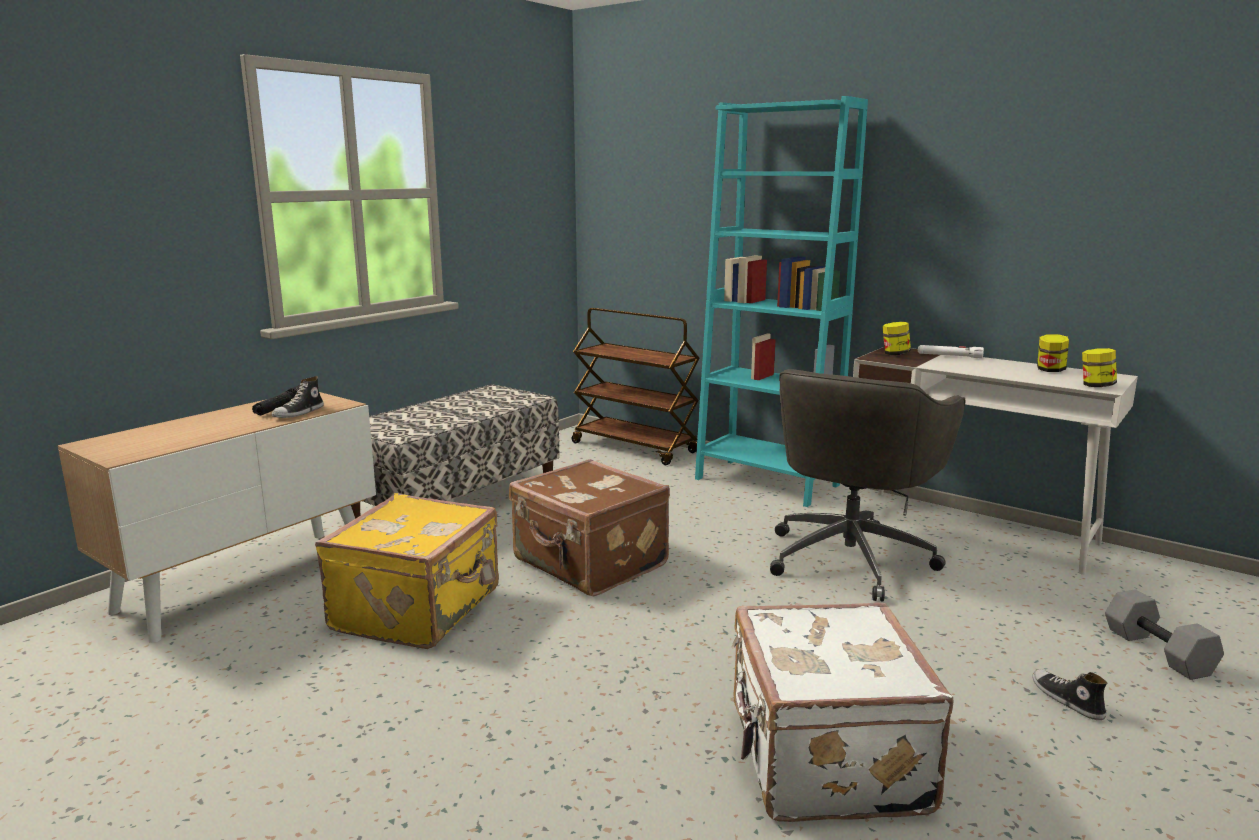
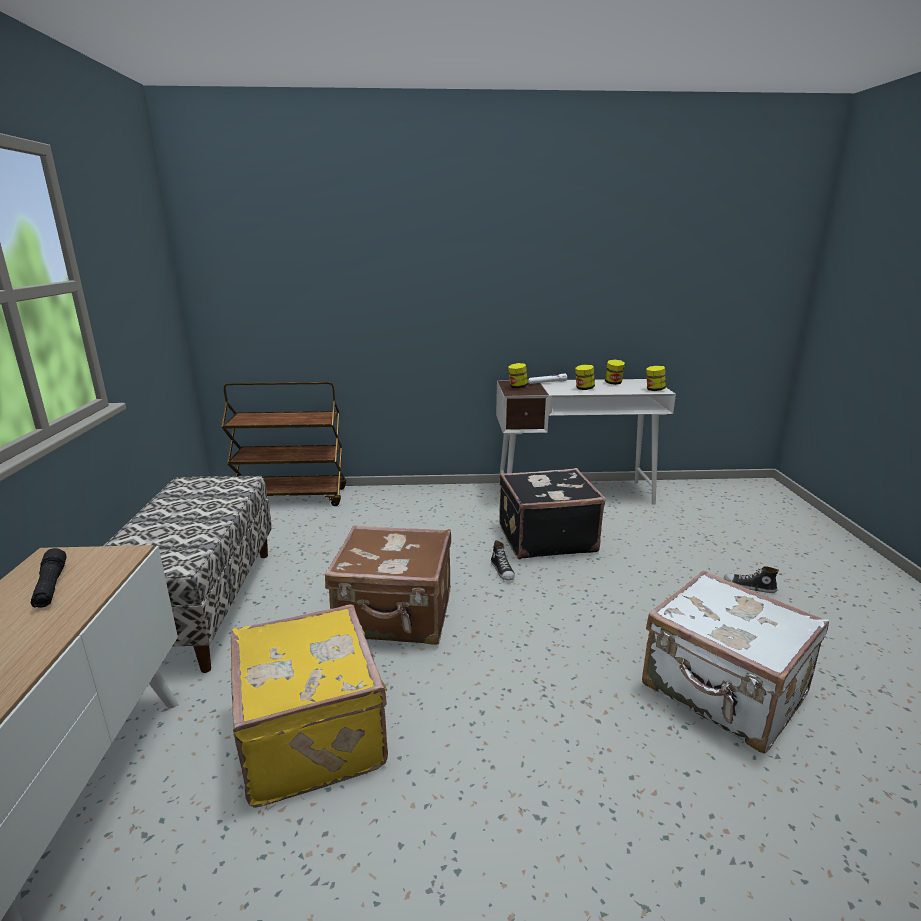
camera: 40 degrees left, 5 degrees up
(299, 413) = (92, 585): shoe -> shoe (502, 570)
(766, 482) = (423, 498): turquoise bookcase -> none
(851, 557) = (545, 538): grey office chair -> black suitcase
(984, 369) = (584, 388): none -> jar
(1160, 652) = (739, 538): grey dumbbell -> none

